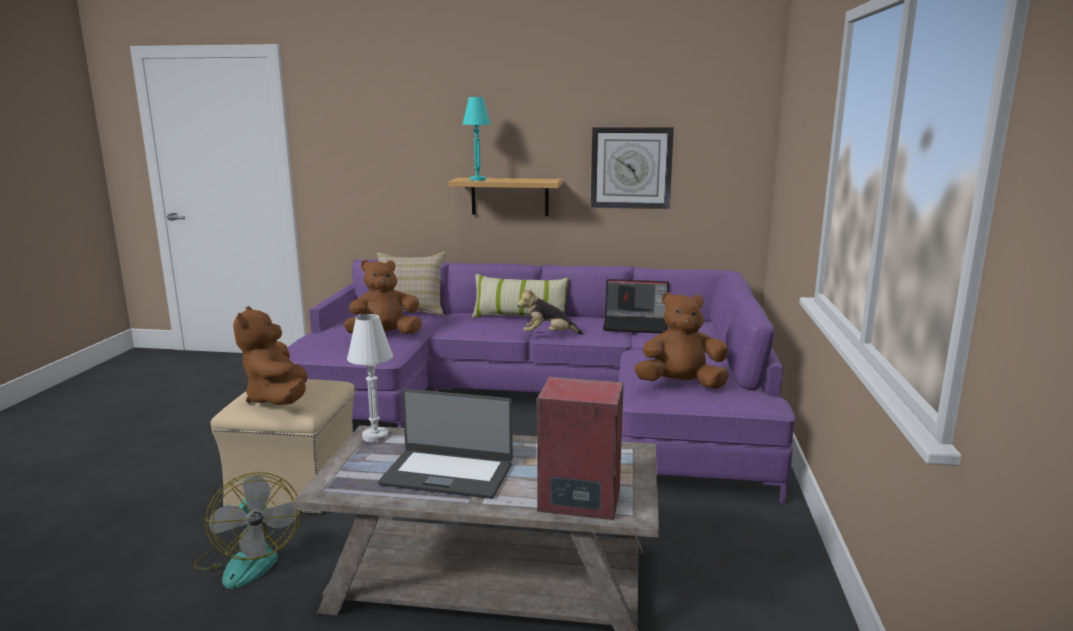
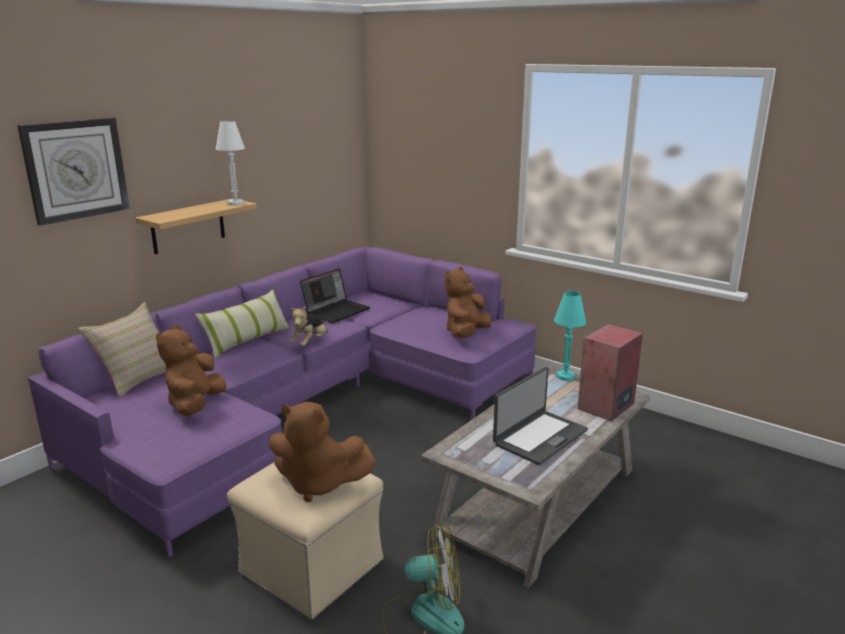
camera: 60 degrees left, 5 degrees up
(375, 436) = (451, 452): white table lamp -> white table lamp (235, 203)
(477, 179) = (177, 216): turquoise table lamp -> turquoise table lamp (565, 376)
(631, 168) = (282, 177): wall clock -> wall clock (76, 169)

